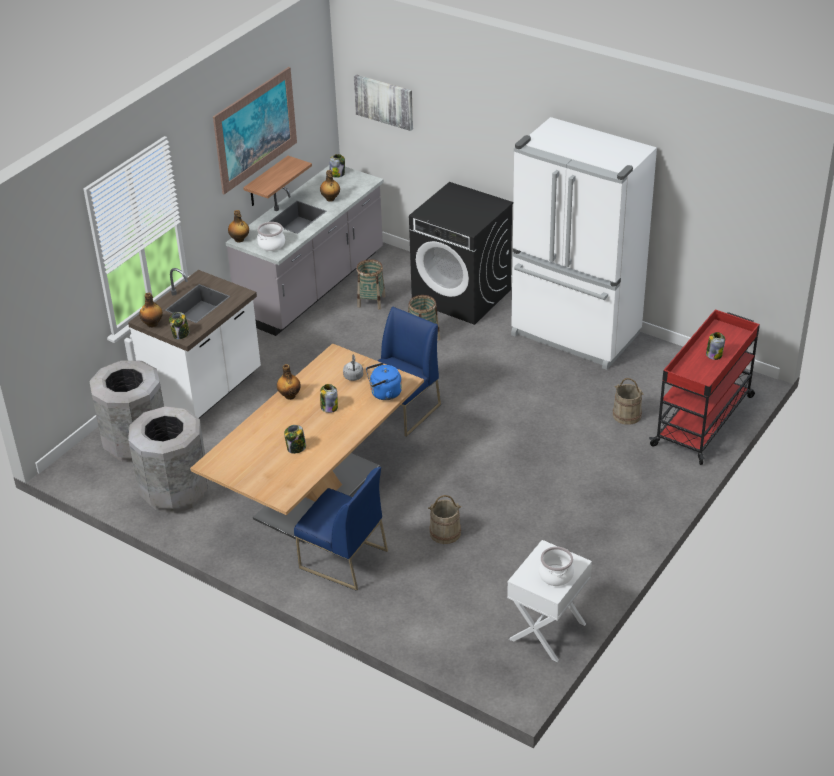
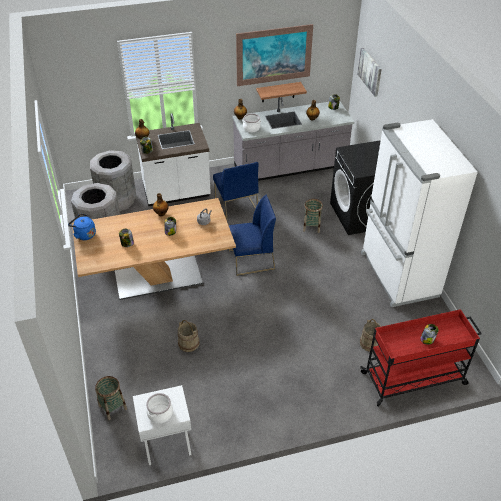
camera: 40 degrees right, 5 degrees up
(342, 559) = (125, 322): blue chair -> blue chair (235, 205)
(371, 301) = (309, 191): basket -> basket (112, 407)
(384, 393) = (205, 241): blue kettle -> blue kettle (84, 234)

